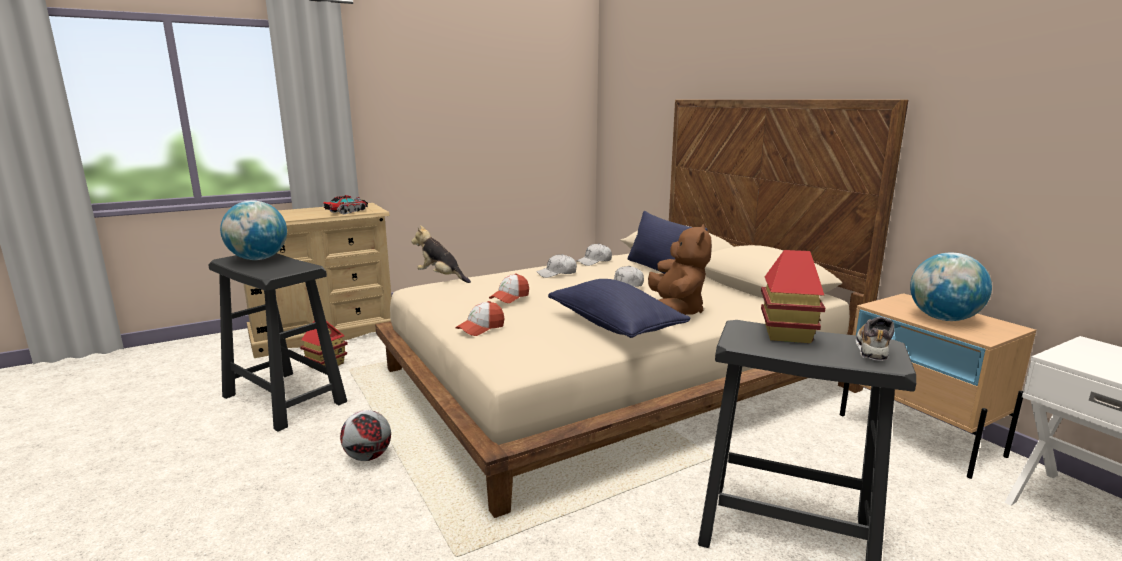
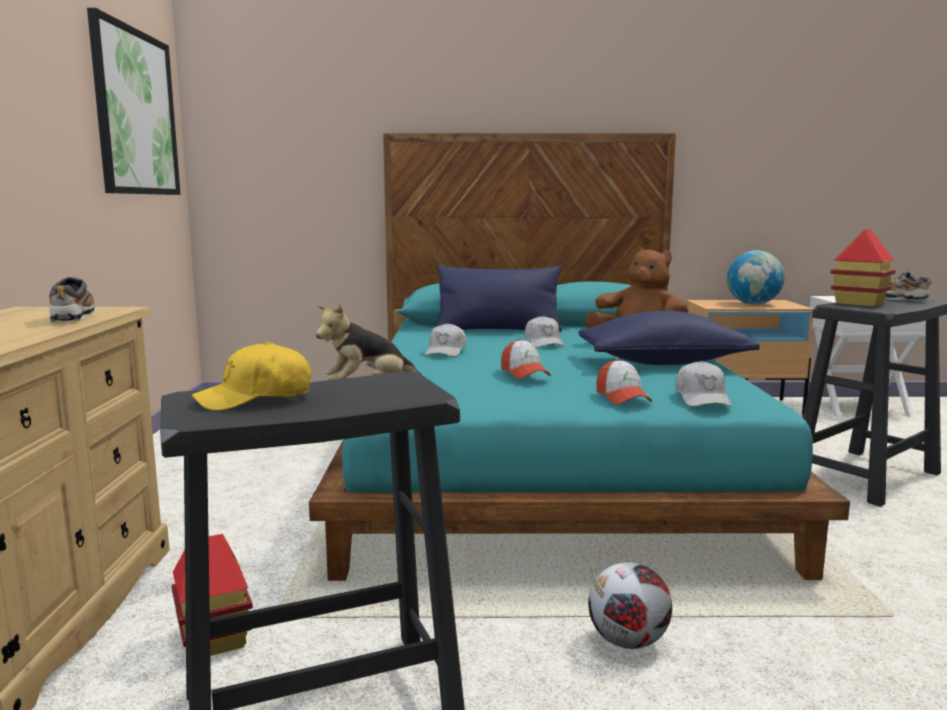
camera: 60 degrees left, 5 degrees down
(258, 259) = (255, 398): globe -> yellow cap
(347, 212) = (73, 317): toy truck -> shoe
(534, 93) = (135, 113): none -> picture
(594, 261) = (418, 338): white cap -> white cap (702, 398)
(612, 379) = (544, 462): beige bed -> turquoise bed

